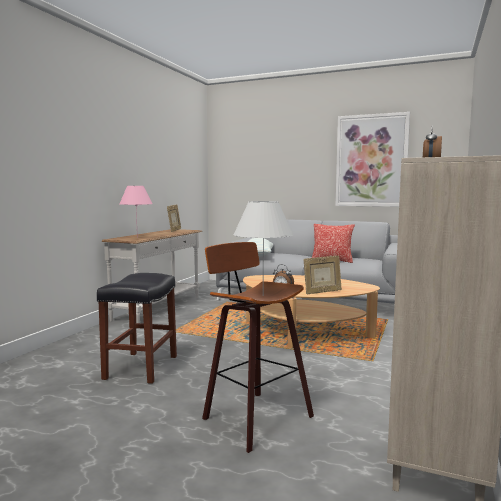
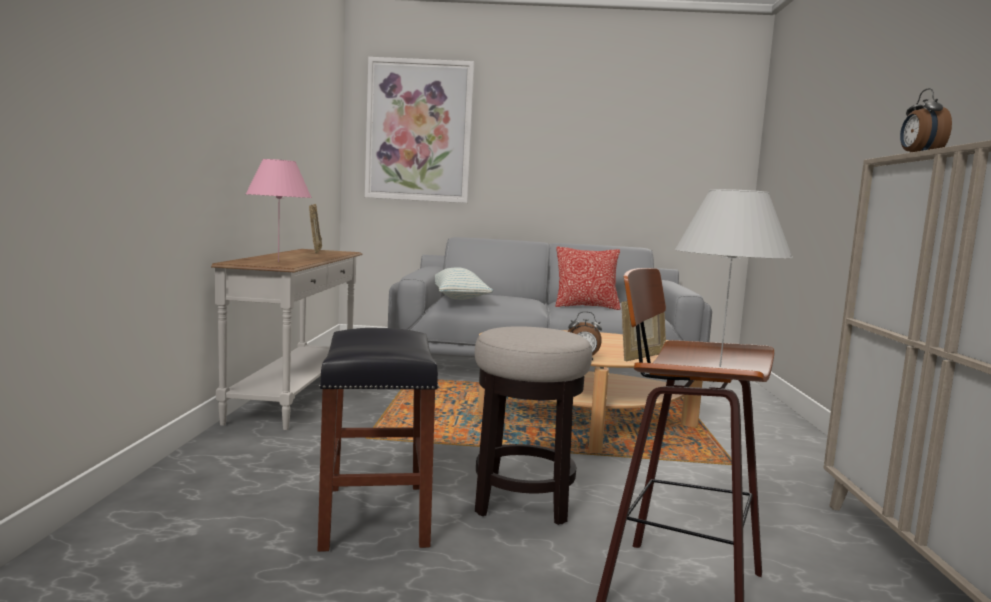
camera: 20 degrees left, 0 degrees up
(221, 368) = (523, 501): none -> stool
(371, 161) = (624, 153): picture -> picture (419, 131)

